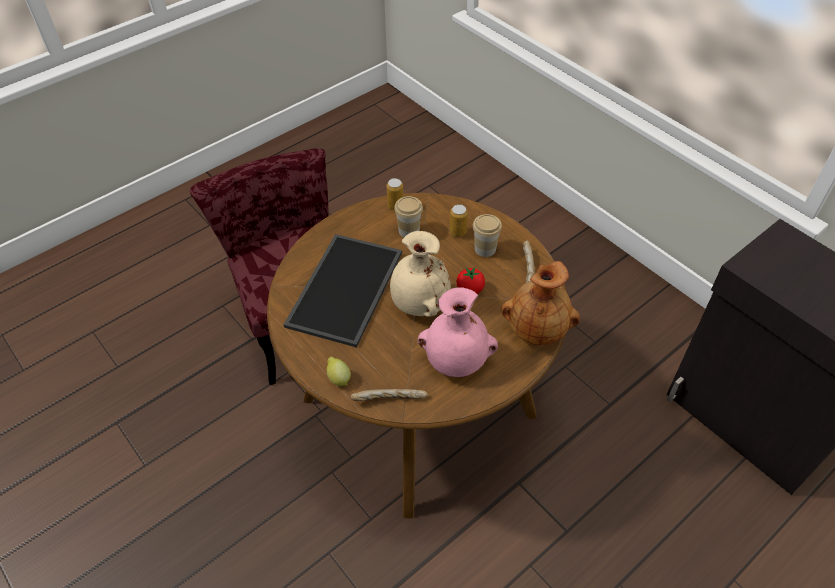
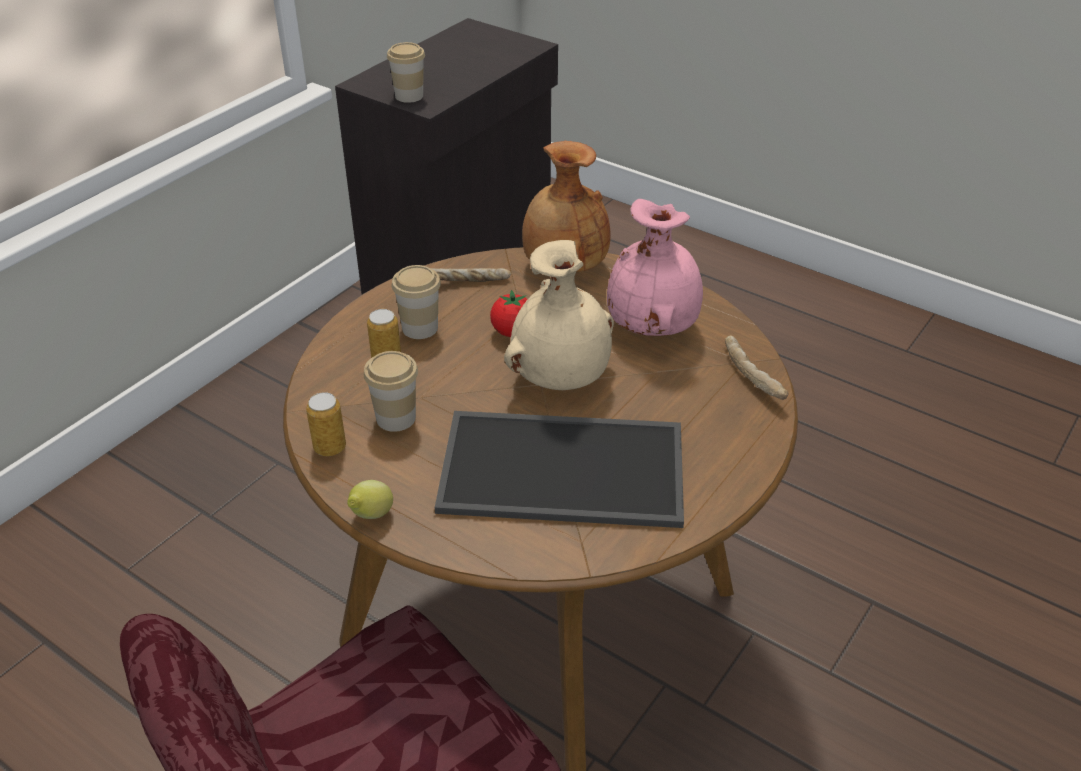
camera: 105 degrees left, 10 degrees down
(338, 378) = (747, 435): lemon -> lemon (371, 516)
(762, 257) = (409, 96): none -> cup

